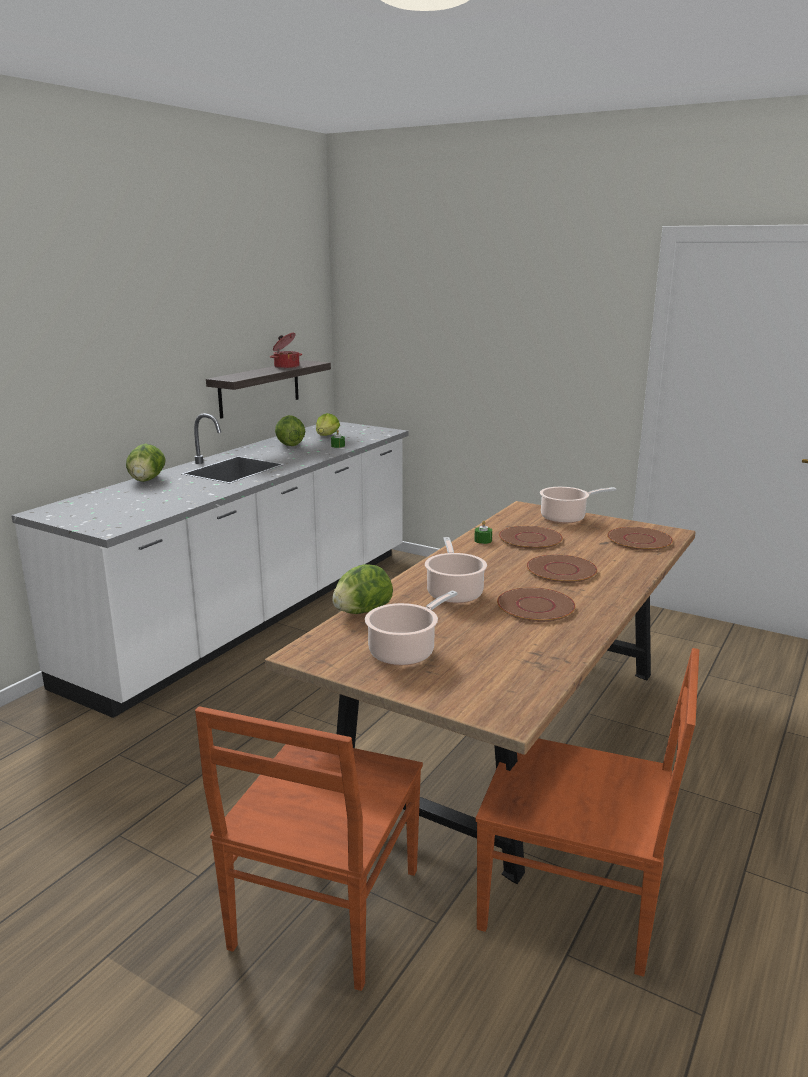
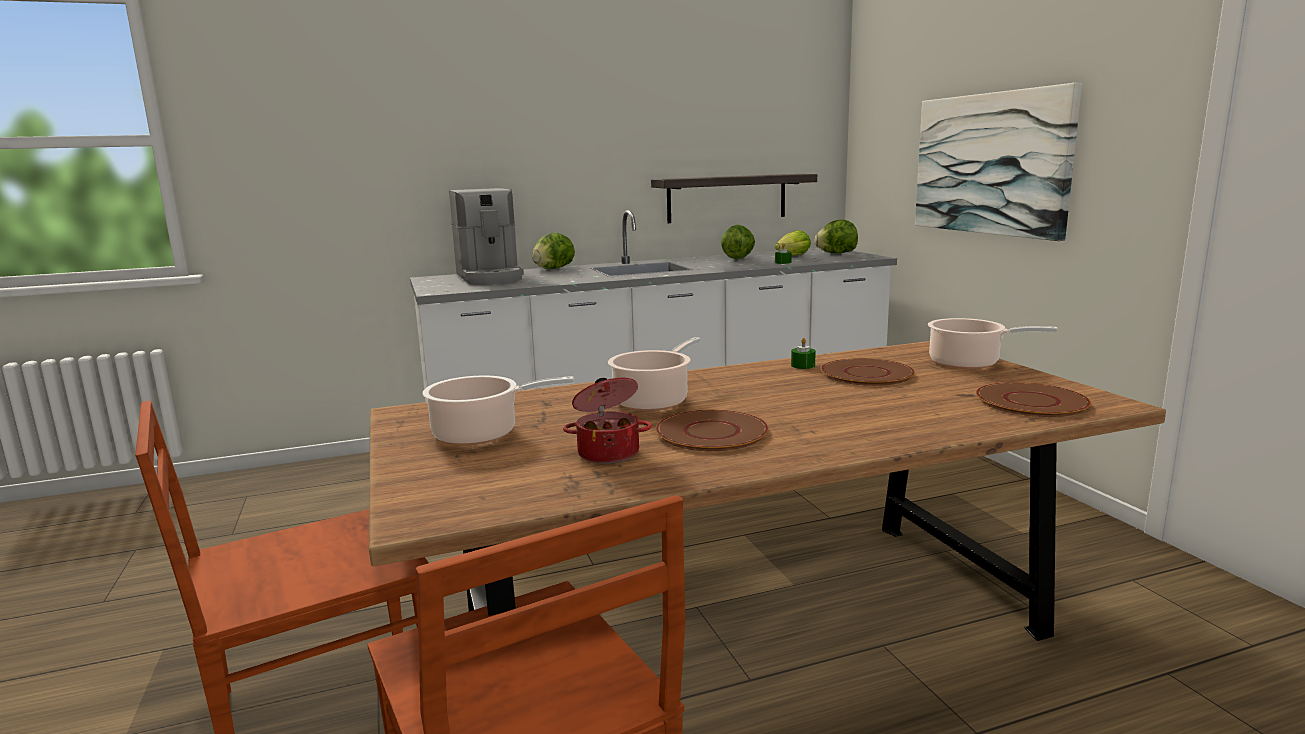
camera: 40 degrees right, 5 degrees down
(112, 501) = (490, 277): none -> coffee machine
(286, 367) = (757, 175): cooking pot -> cooking pot (608, 453)
(362, 611) = (529, 395): lettuce -> lettuce (836, 253)
(488, 360) = (990, 164): none -> picture
(561, 570) = (833, 408): brown plate -> none

